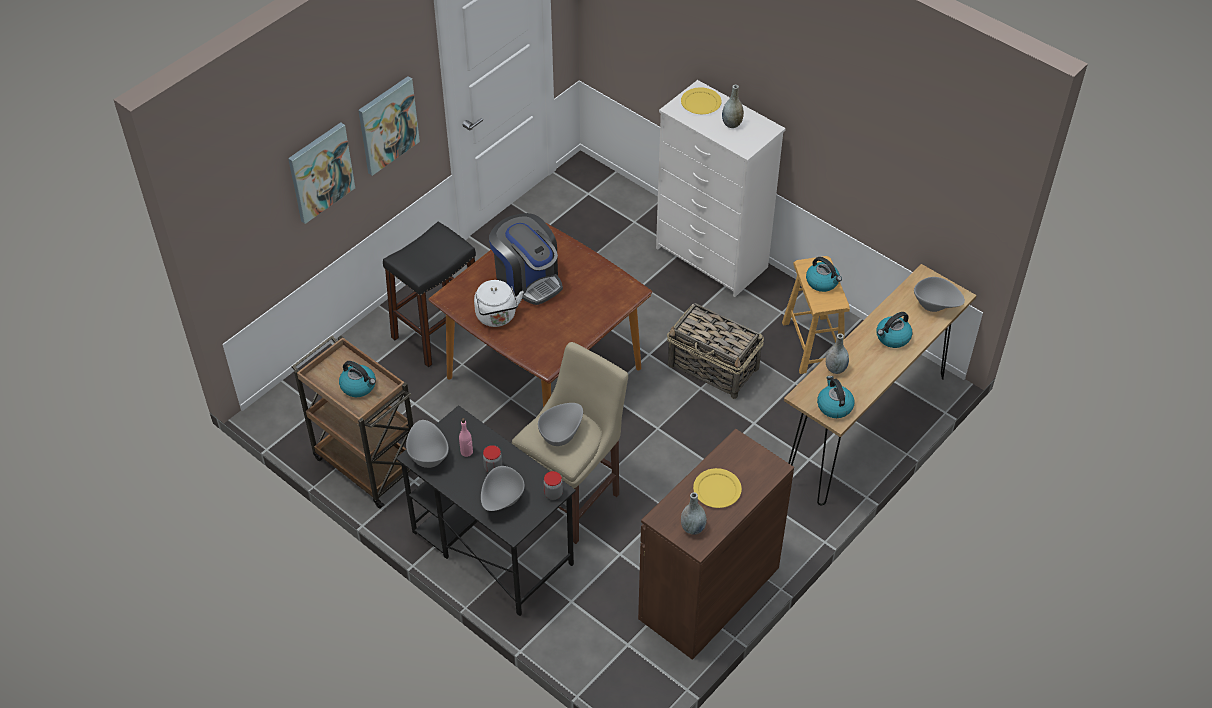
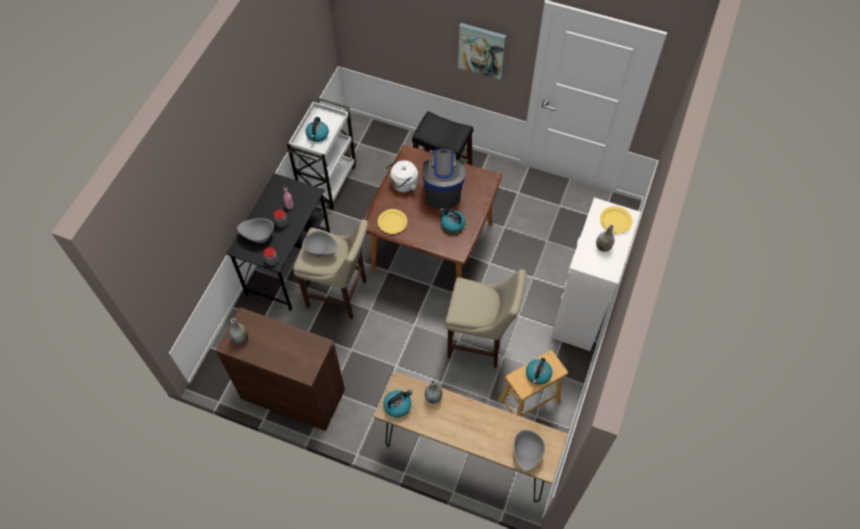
camera: 70 degrees right, 10 degrees up
(320, 172) = (423, 34): picture -> none
(366, 463) = (328, 181): brown cart -> white cart
(428, 455) = (281, 188): grey bowl -> none
(527, 279) = (443, 189): coffee machine -> coffee machine turned 150 degrees clockwise
(714, 367) = (479, 343): basket -> beige stool
(717, 489) = (277, 343): yellow plate -> yellow plate (392, 222)
(892, 337) = (480, 430): kettle -> kettle (452, 224)

